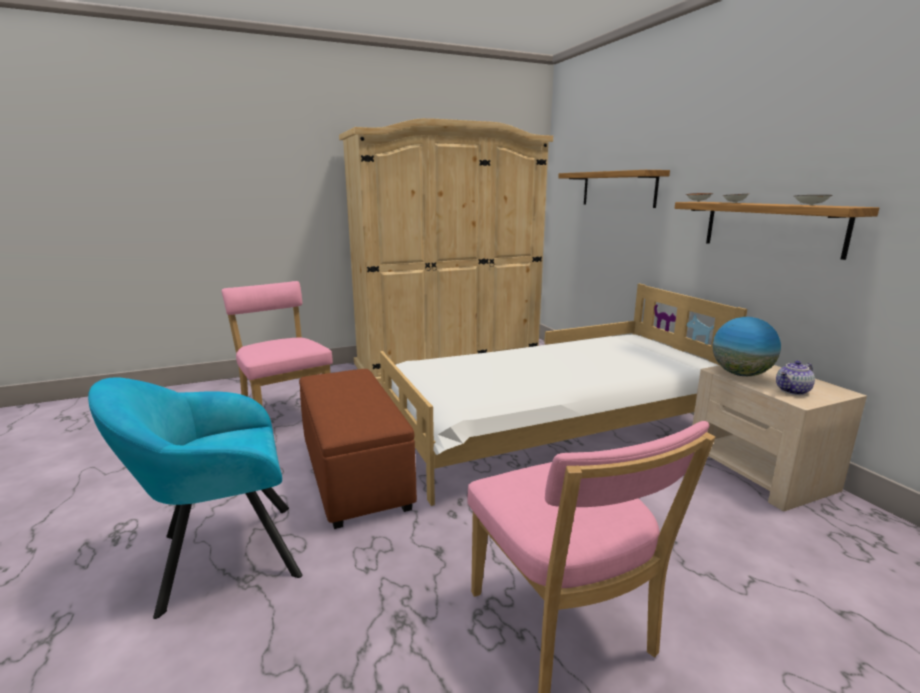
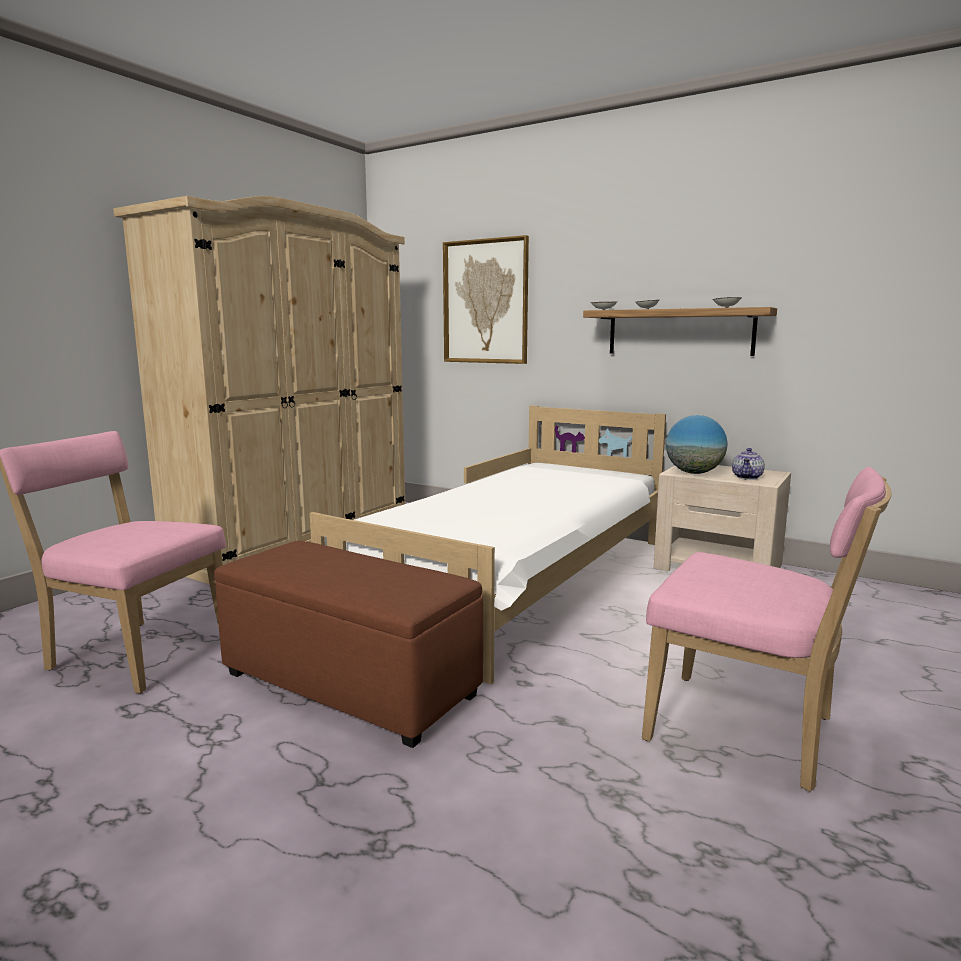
camera: 35 degrees left, 5 degrees down
(220, 557) = (298, 843): turquoise armchair -> none
(618, 189) = (485, 302): shelf -> picture

